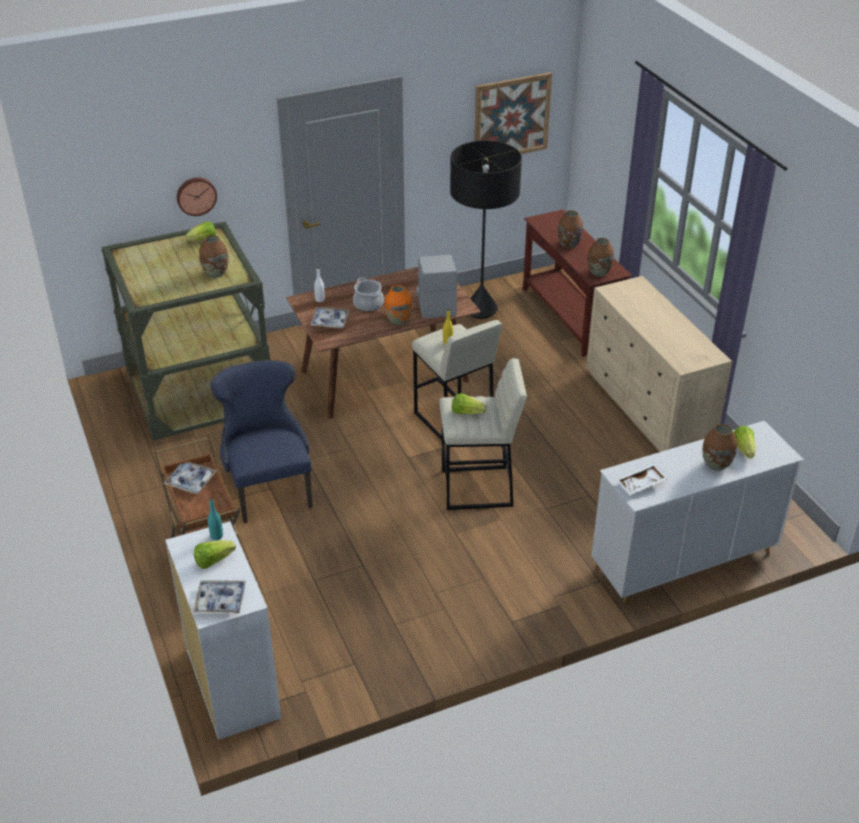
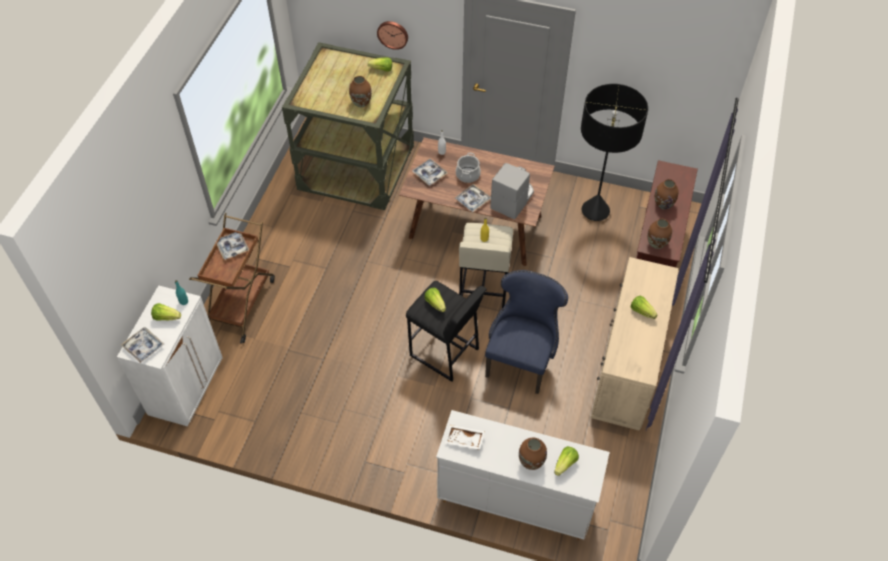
camera: 40 degrees right, 15 degrees up
(268, 489) = (325, 268): blue chair -> blue chair (521, 359)
(398, 321) = (472, 200): orange vase -> tray
(479, 488) = (445, 353): beige stool -> black stool
(511, 117) = (674, 77): picture -> none
(654, 318) = (642, 311): none -> lettuce

